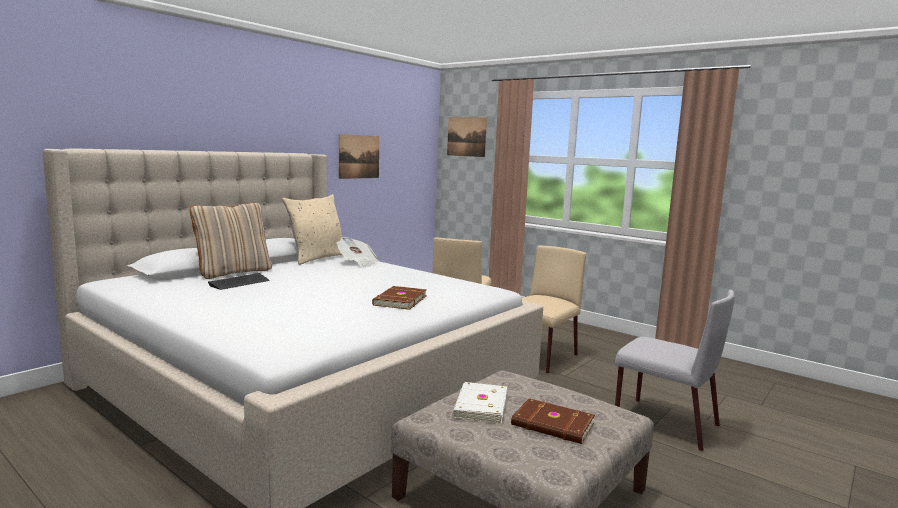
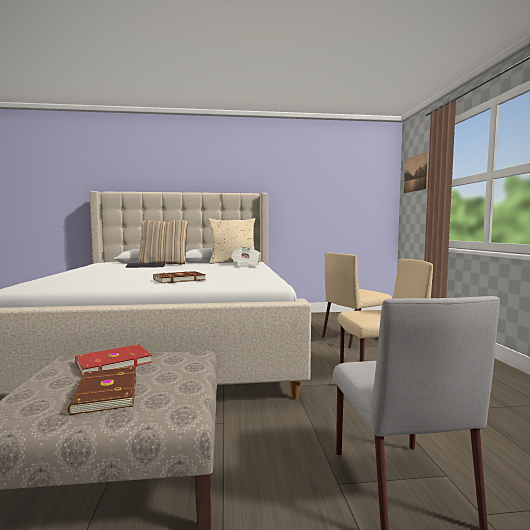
camera: 45 degrees right, 5 degrees down
(359, 156) = (310, 196): picture -> none
(479, 405) = (112, 363): white book -> red book

